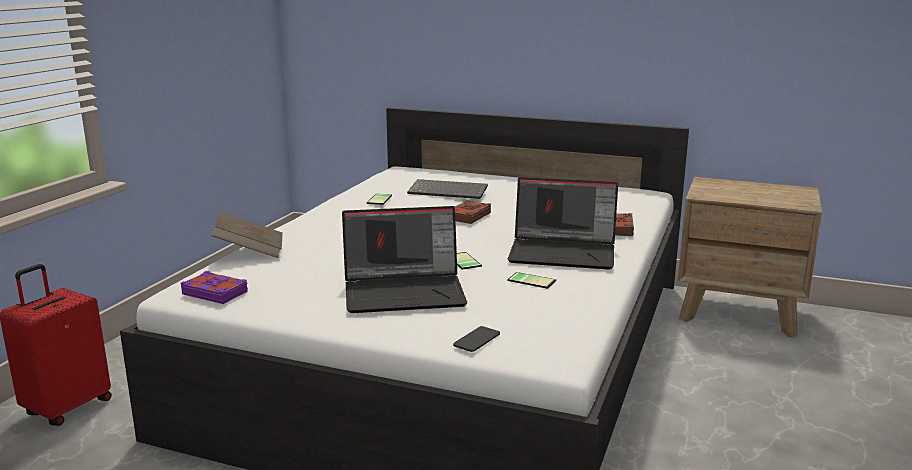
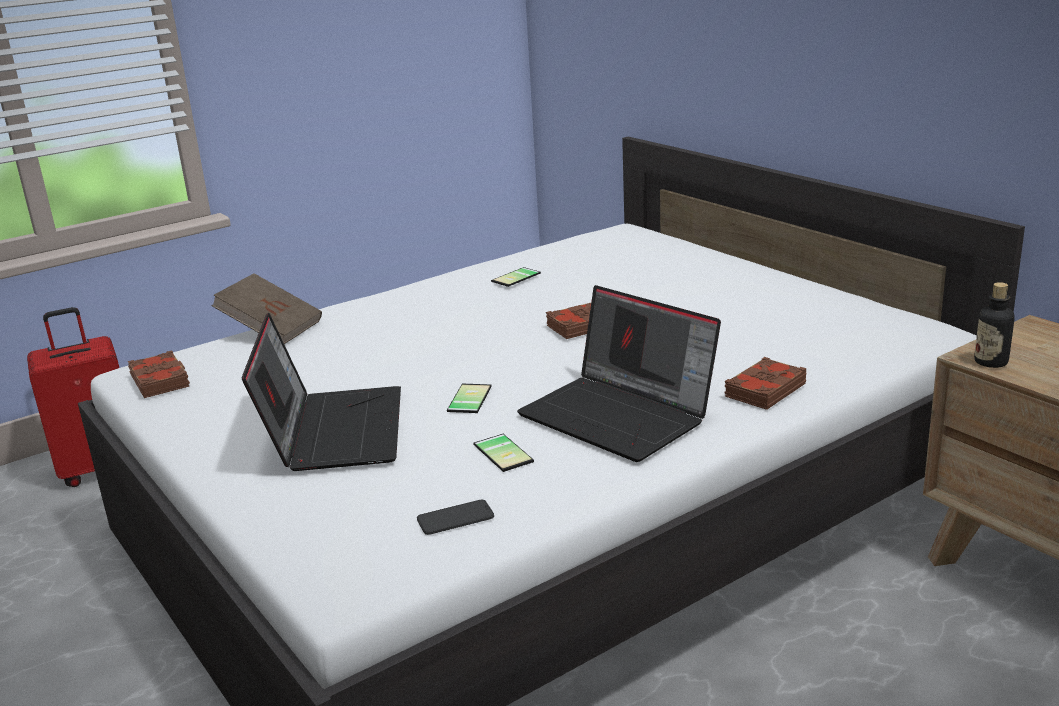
camera: 35 degrees right, 5 degrees up
(215, 293) = (161, 380): purple book -> brown book
(405, 291) = (333, 430): laptop -> laptop turned 120 degrees counterclockwise
(449, 191) = (620, 278): keyboard -> none
(476, 339) = (295, 527): phone -> phone (455, 518)
(711, 196) = (991, 362): none -> bottle

